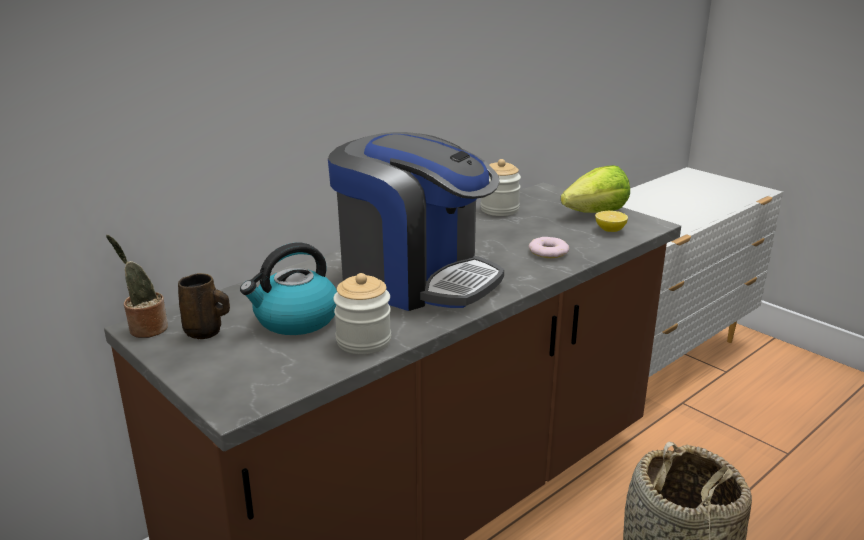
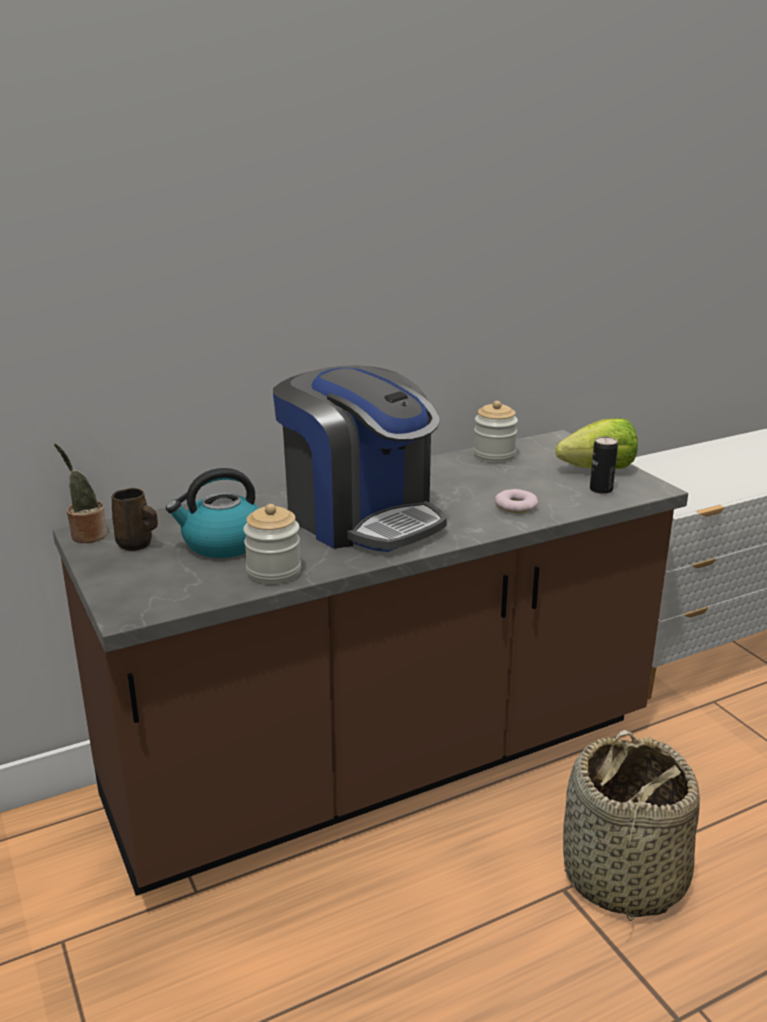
camera: 15 degrees right, 0 degrees up
(610, 230) = (601, 490): lemon -> can

